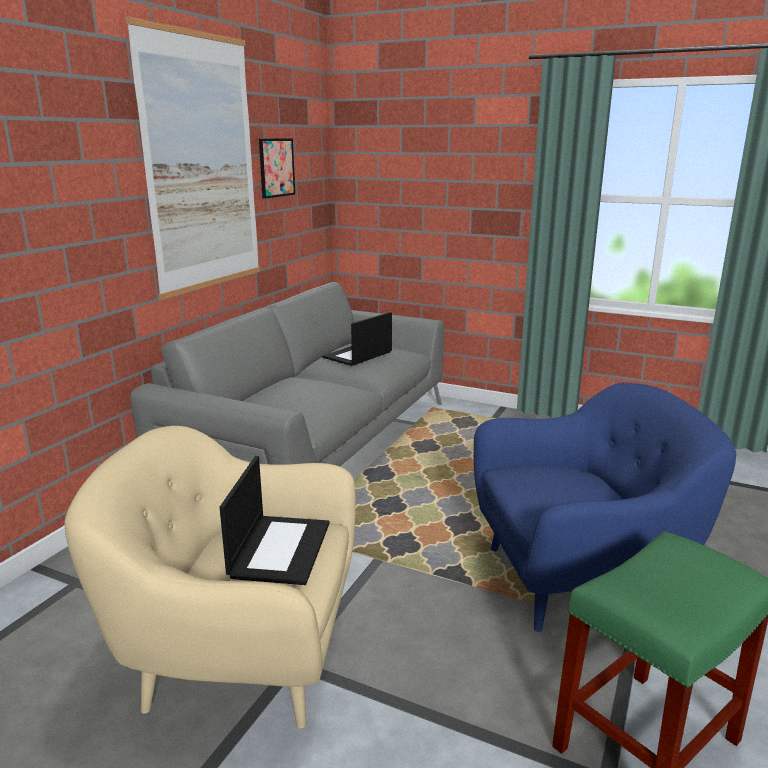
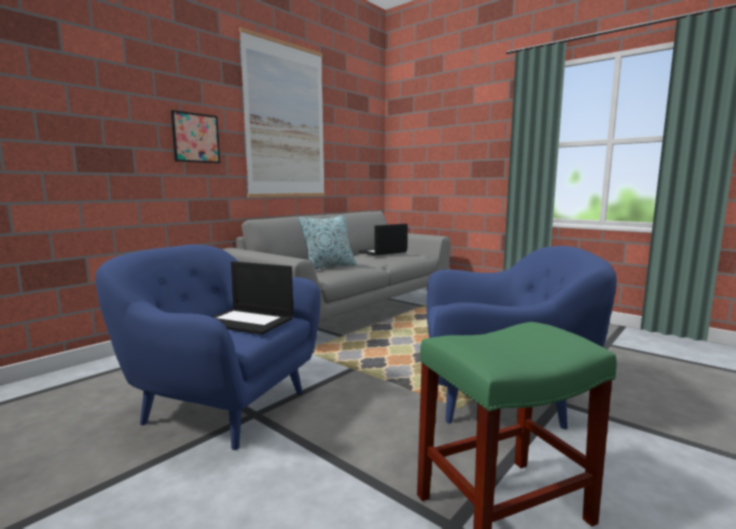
camera: 15 degrees right, 10 degrees down
(239, 657) = (222, 406): beige armchair -> blue armchair
(276, 167) = (342, 134): picture -> picture (196, 138)
(279, 548) = (248, 321): laptop -> laptop turned 90 degrees clockwise
(304, 401) = (329, 266): none -> pillow

